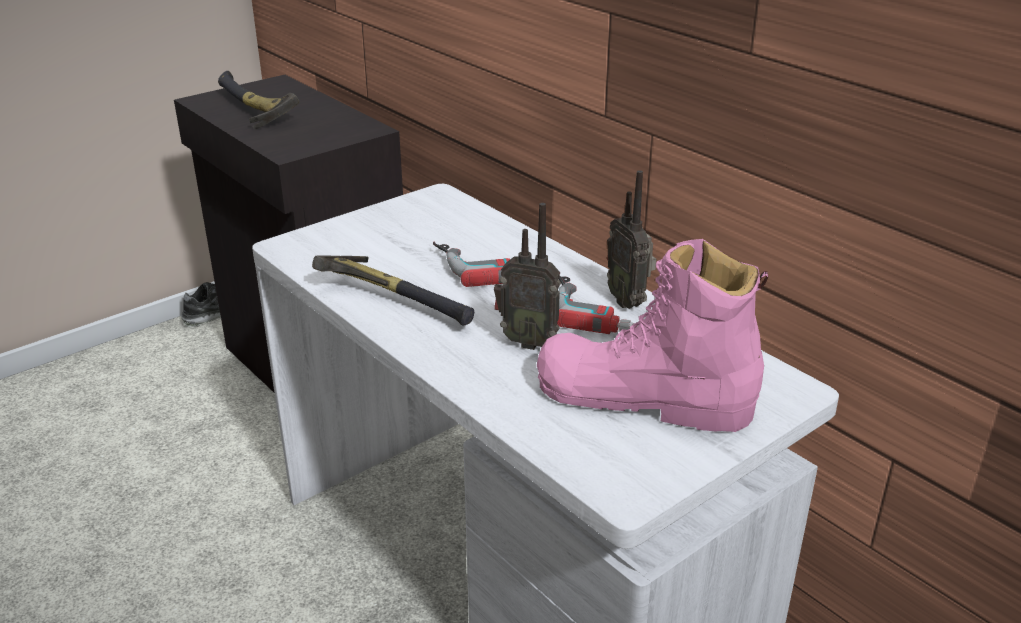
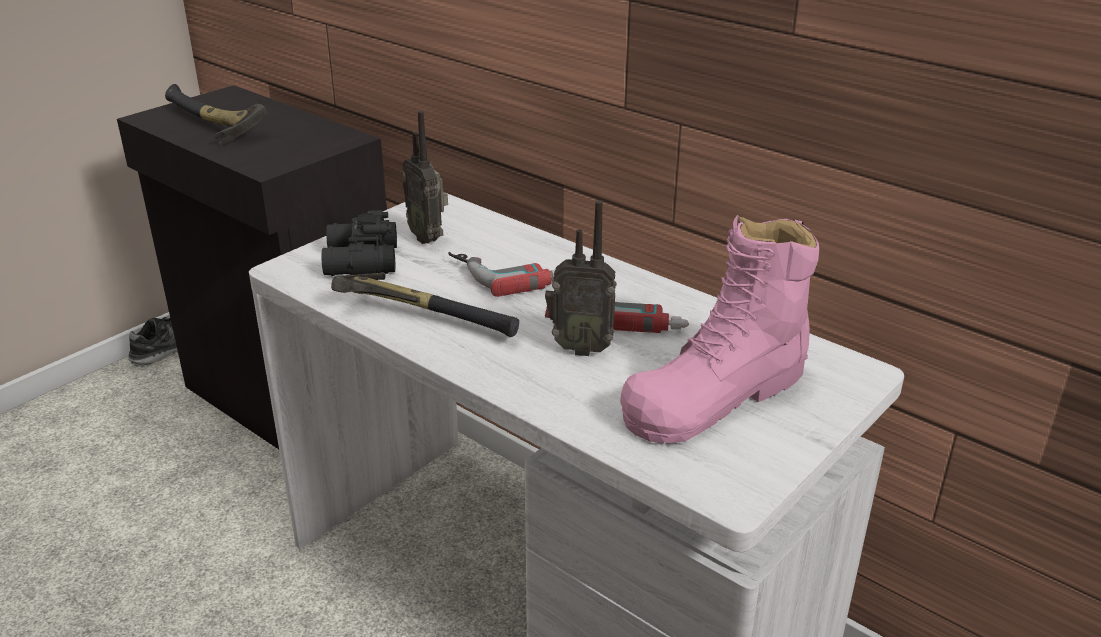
camera: 10 degrees left, 0 degrees up
(352, 244) = (359, 262): none -> black binoculars
(628, 301) = (668, 297): radio -> radio (428, 238)
(643, 398) = (716, 395): pink boot -> pink boot turned 45 degrees counterclockwise

